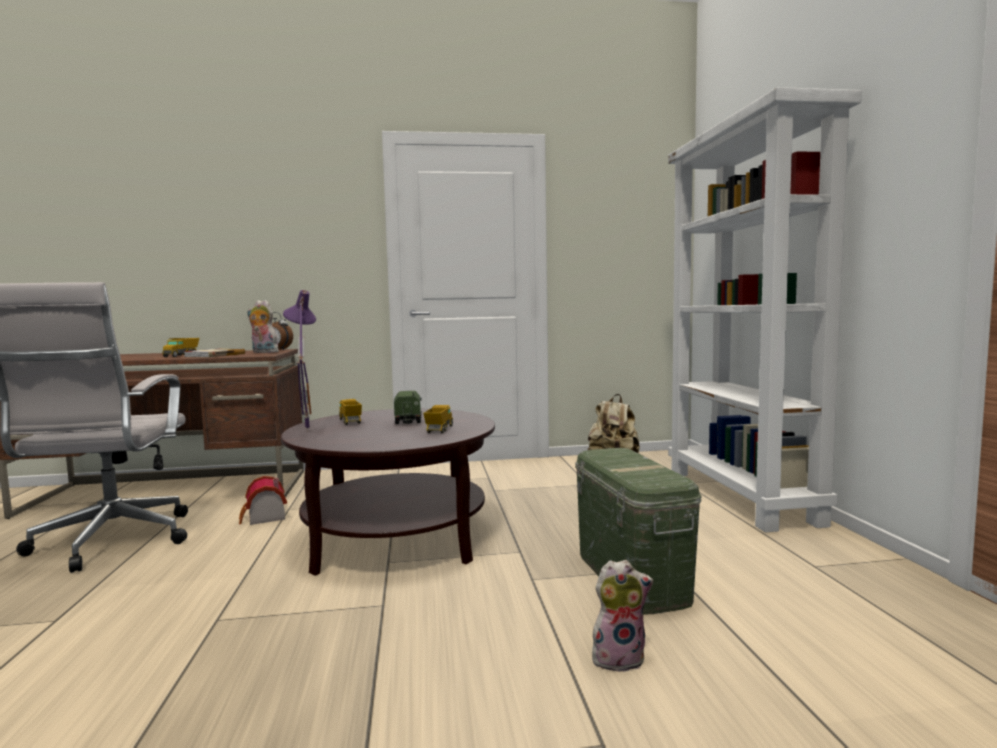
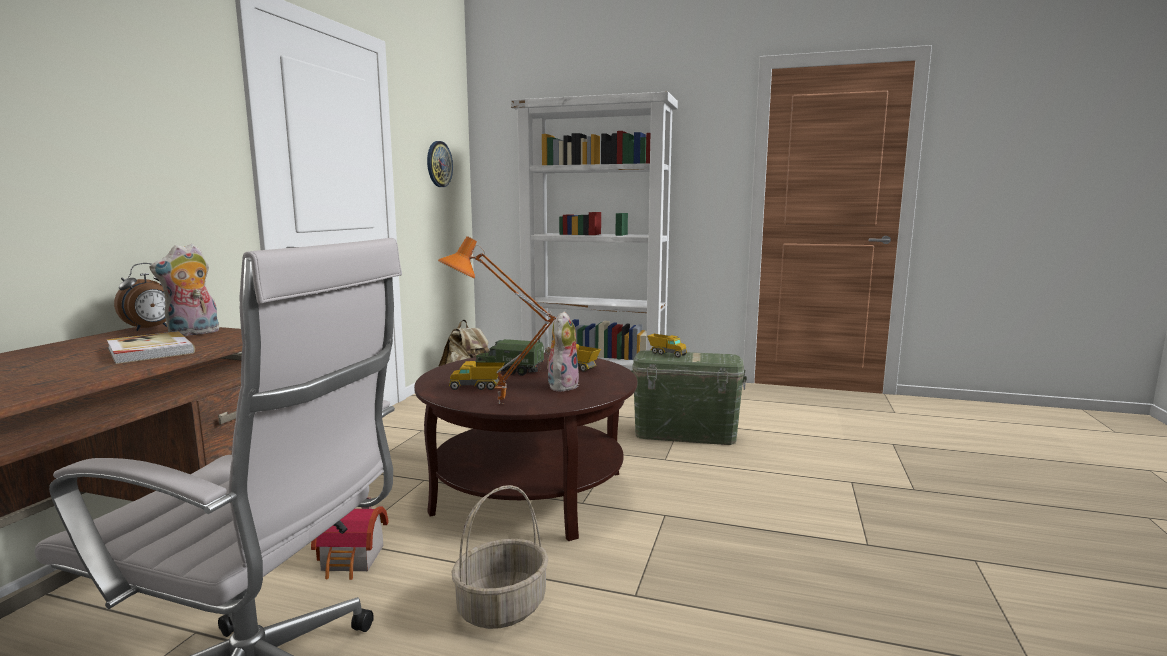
camera: 65 degrees left, 5 degrees up
(182, 355) = (72, 365): toy truck -> toy truck (666, 354)
(200, 573) = (501, 608): none -> basket
(304, 431) = (499, 404): purple table lamp -> orange table lamp
(619, 657) = (778, 460): plush toy -> plush toy (562, 385)
(626, 236) = (439, 164): none -> wall clock

